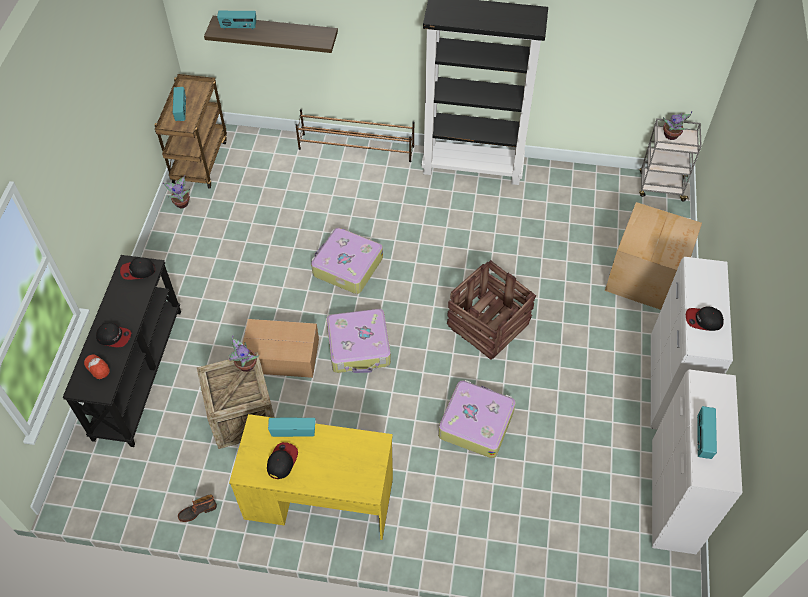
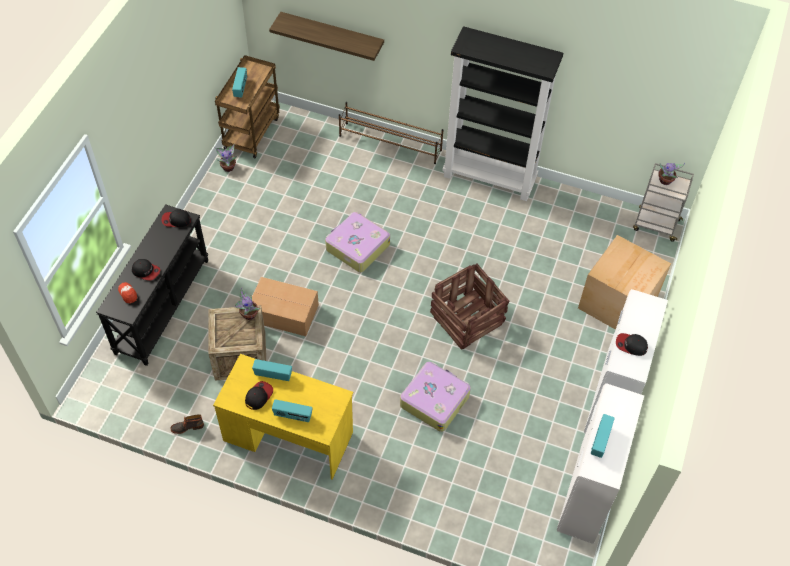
camera: 10 degrees right, 0 degrees up
(238, 27) = (300, 25): radio -> radio (293, 416)
(359, 347) = (351, 318): suitcase -> none

